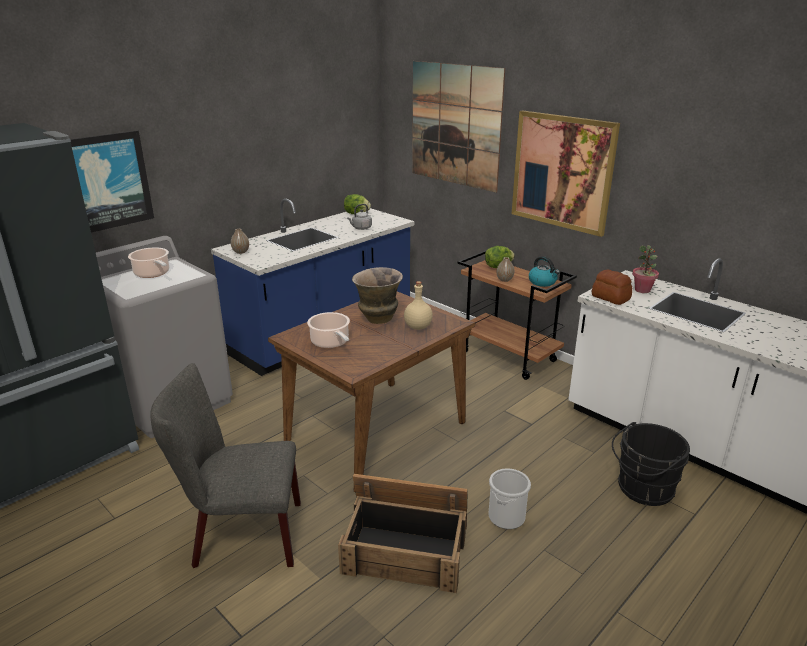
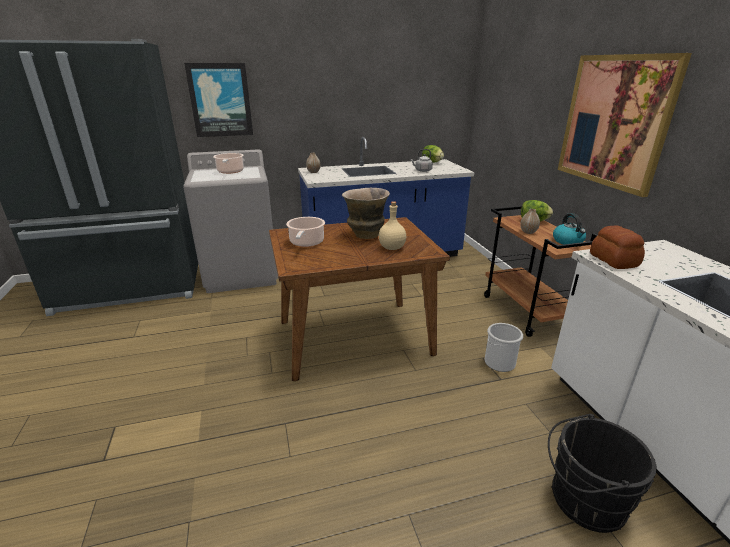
camera: 30 degrees right, 0 degrees up
(240, 535) = (185, 380): grey chair -> none
(406, 548) = (284, 447): crate -> none
(455, 125) = (525, 81): picture -> none
(506, 517) = (399, 460): bucket -> bucket (499, 363)
(642, 290) = (668, 262): potted plant -> none

